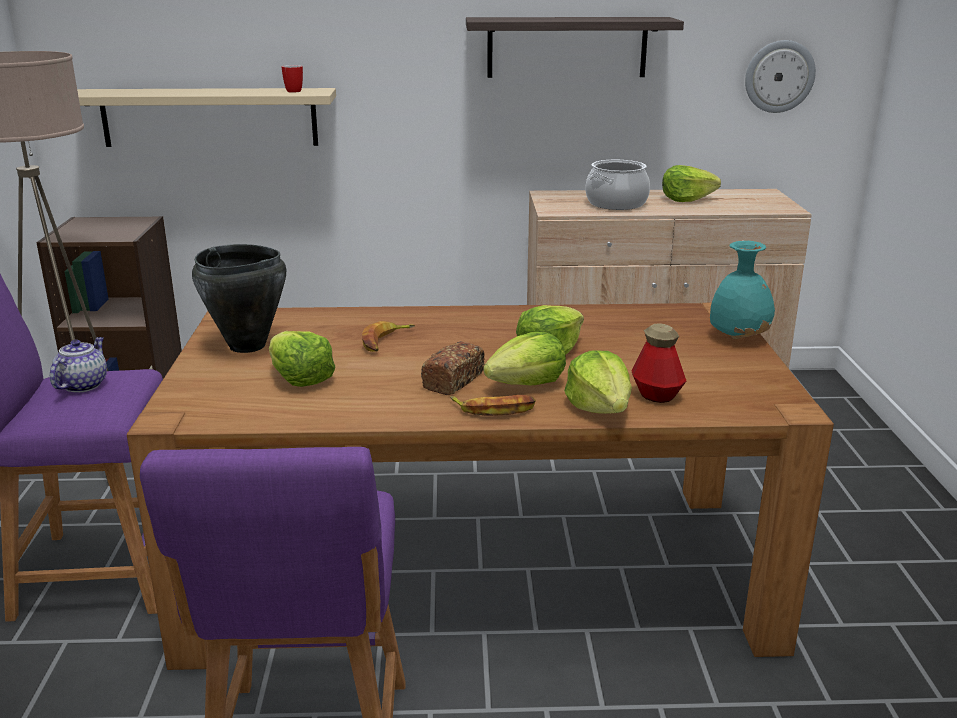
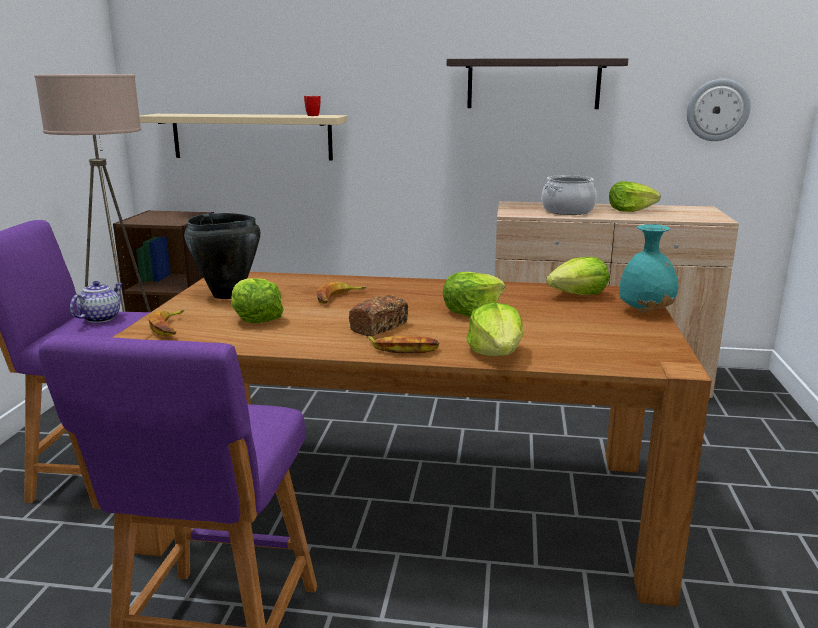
camera: 10 degrees right, 5 degrees down
(202, 400) = (169, 327): none -> banana
(527, 384) = (441, 333): lettuce -> lettuce (578, 295)
(656, 395) = (552, 348): bottle -> none

